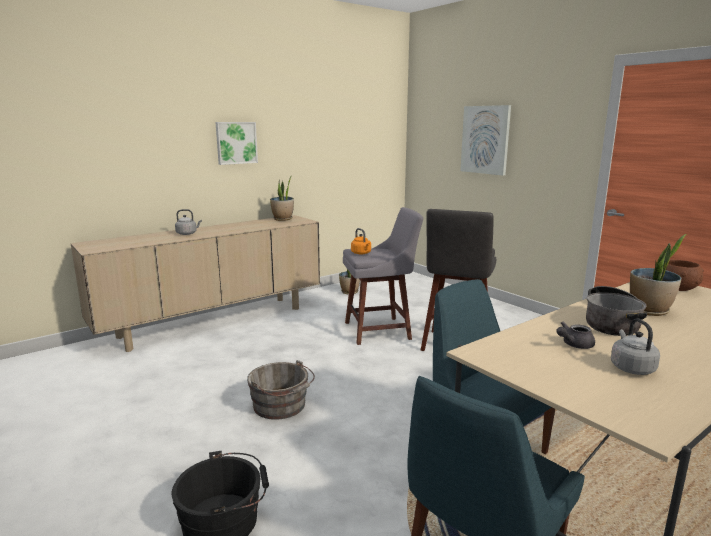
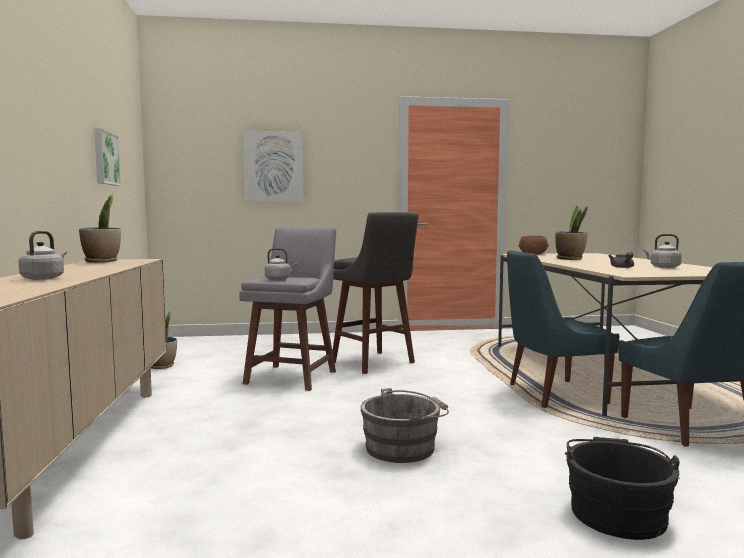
camera: 60 degrees left, 10 degrees down
(236, 142) = (33, 131): picture -> picture (105, 158)
(361, 253) = (279, 279): orange kettle -> grey kettle
(612, 323) = (588, 262): cooking pot -> none

